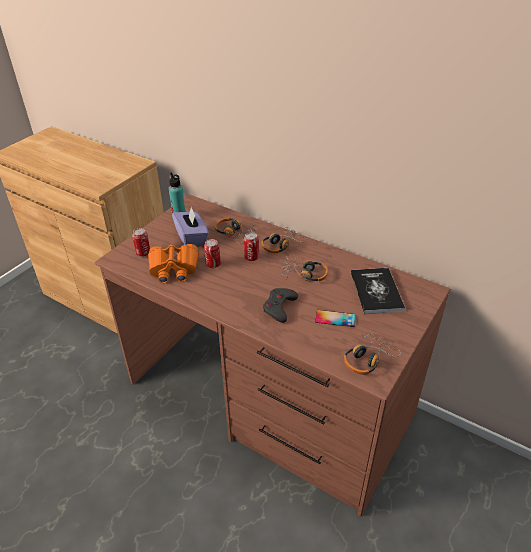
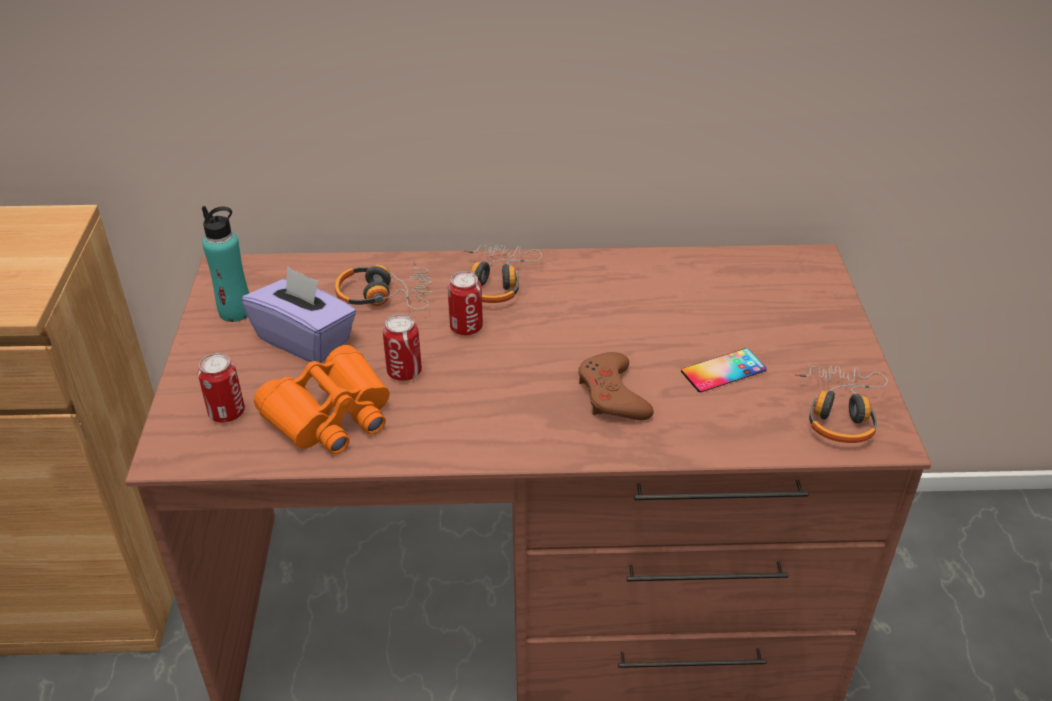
camera: 35 degrees left, 0 degrees up
(279, 307) = (612, 395): grey game controller -> brown game controller
(304, 274) = (592, 317): headphones -> none
(376, 291) = (738, 296): book -> none

